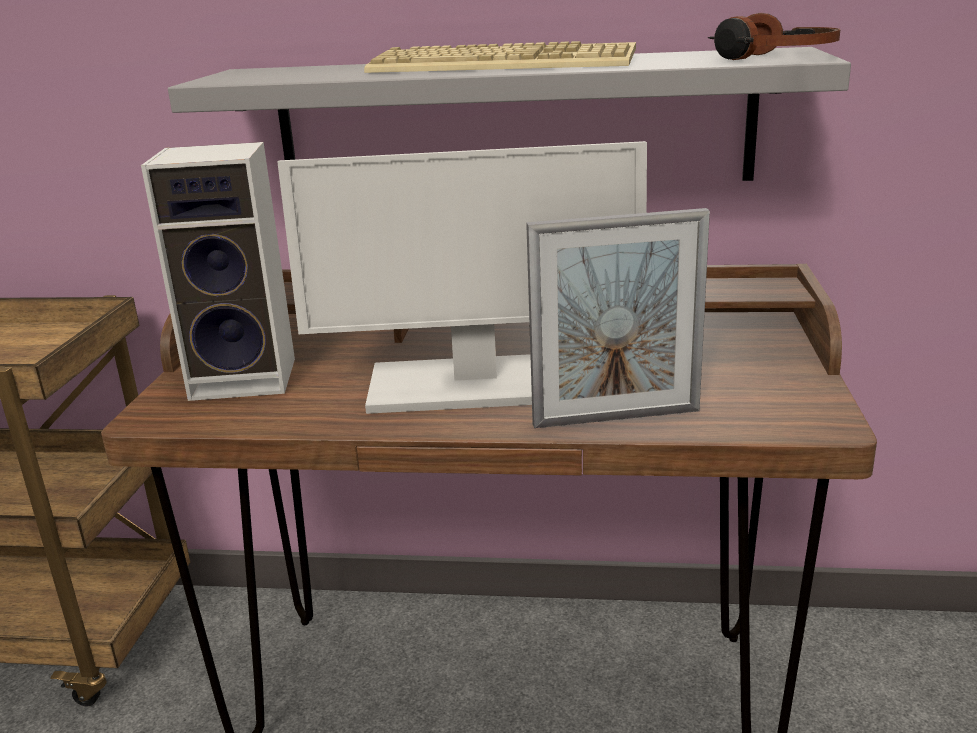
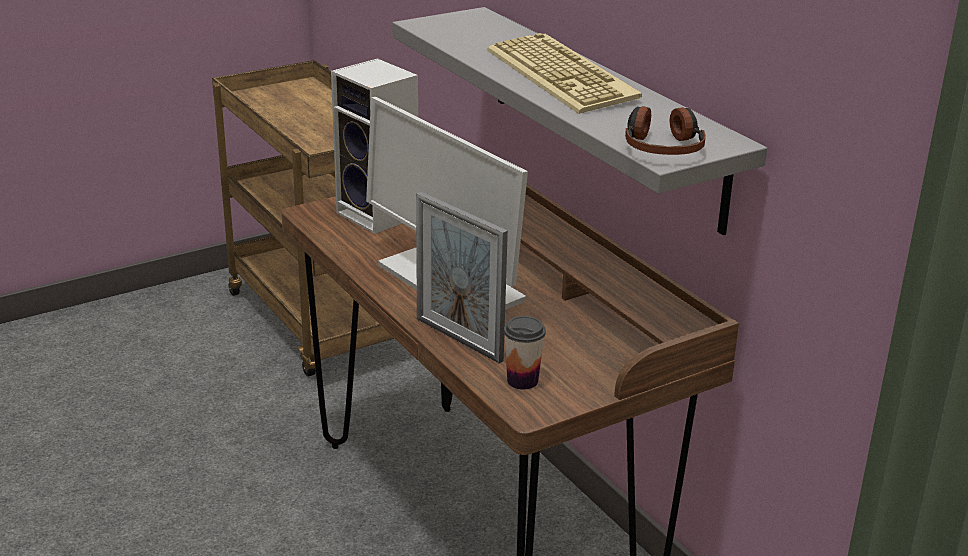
camera: 50 degrees right, 5 degrees up
(753, 409) = (522, 380): none -> cup

